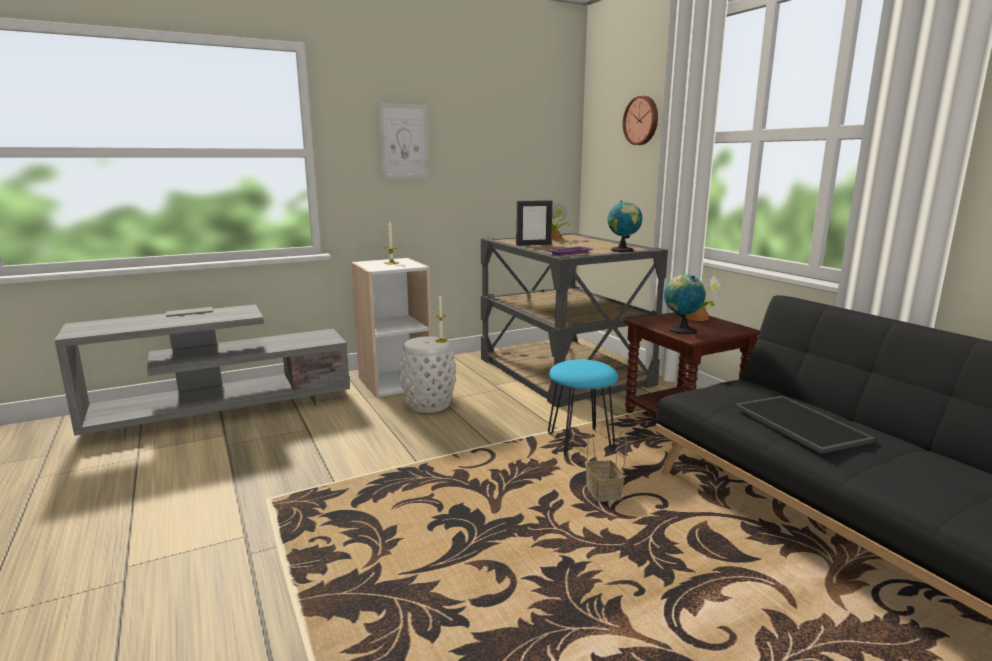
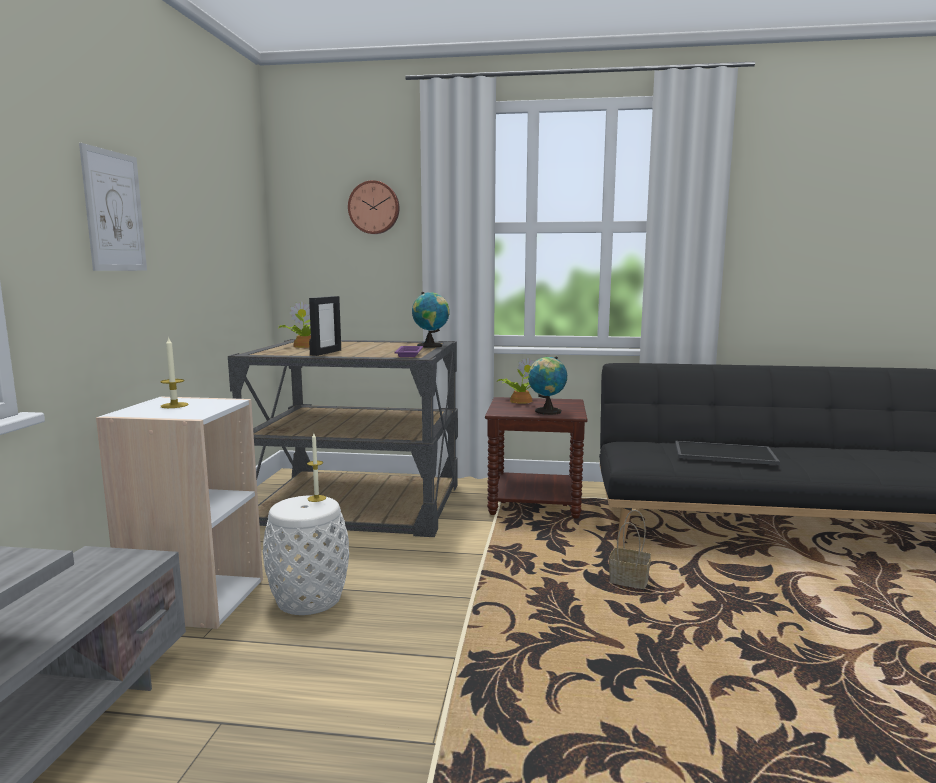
camera: 55 degrees left, 5 degrees down
(580, 443) = (524, 555): turquoise stool -> none

